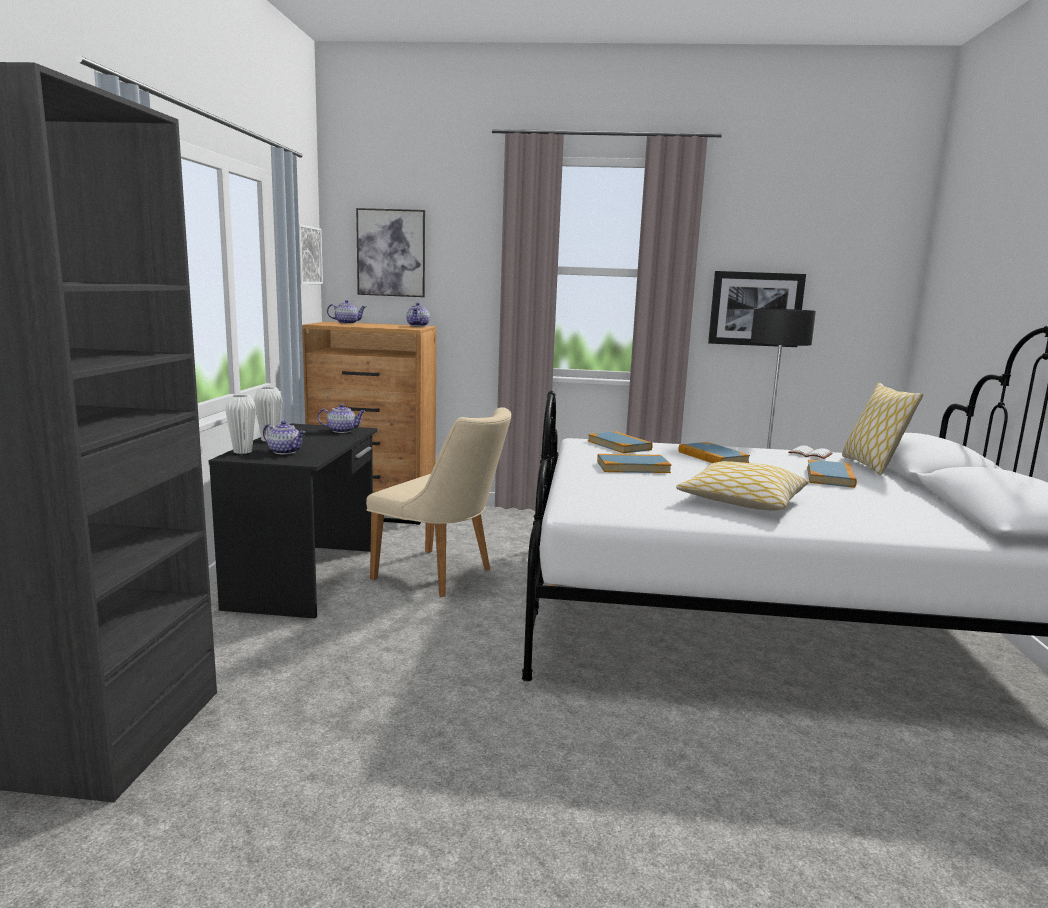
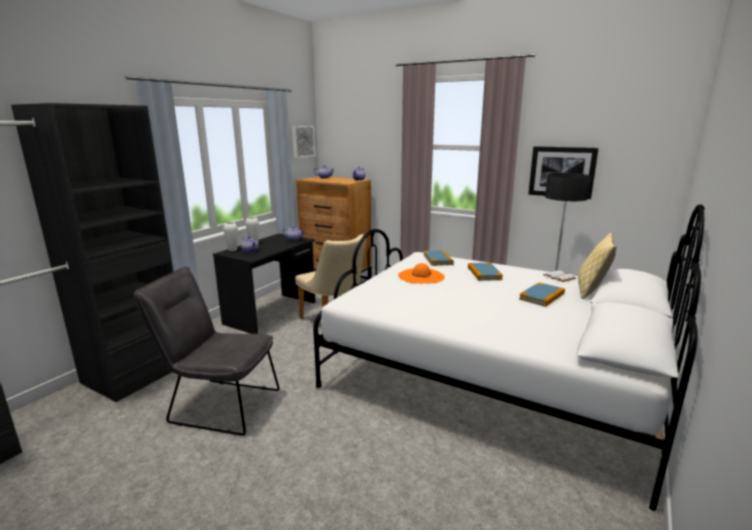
camera: 25 degrees right, 5 degrees up
(368, 751) = (219, 405): none -> grey chair
(391, 253) = (349, 138): picture -> none
(633, 467) = (421, 276): book -> orange hat
(741, 501) = (449, 307): pillow -> none

